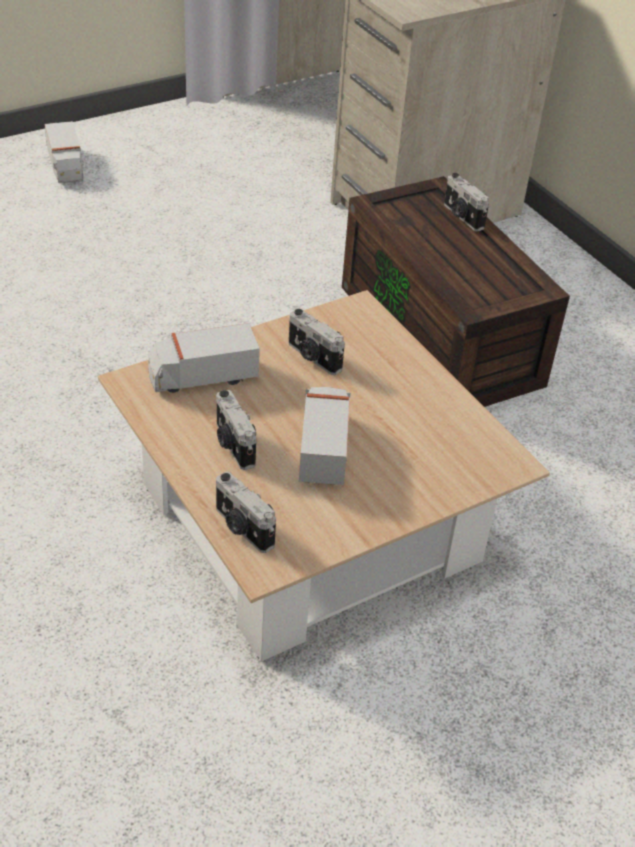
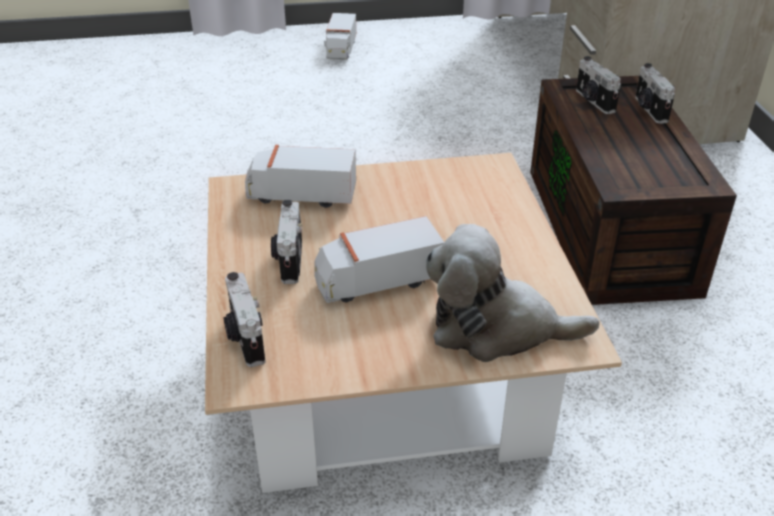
camera: 25 degrees right, 5 degrees down
(313, 357) = (419, 199): camera -> camera (593, 101)
(323, 448) = (377, 282): toy truck -> toy truck turned 135 degrees counterclockwise
(443, 467) = (496, 328): none -> plush toy

